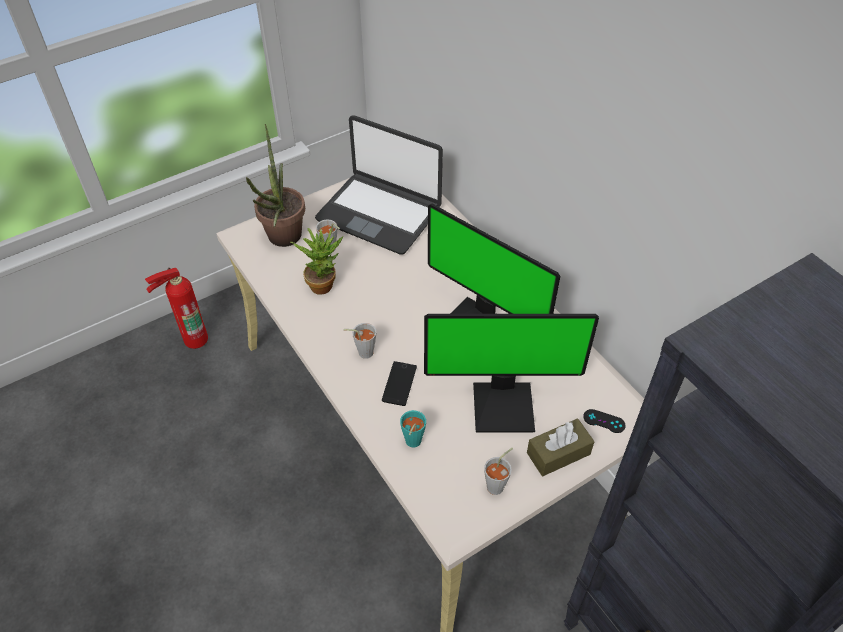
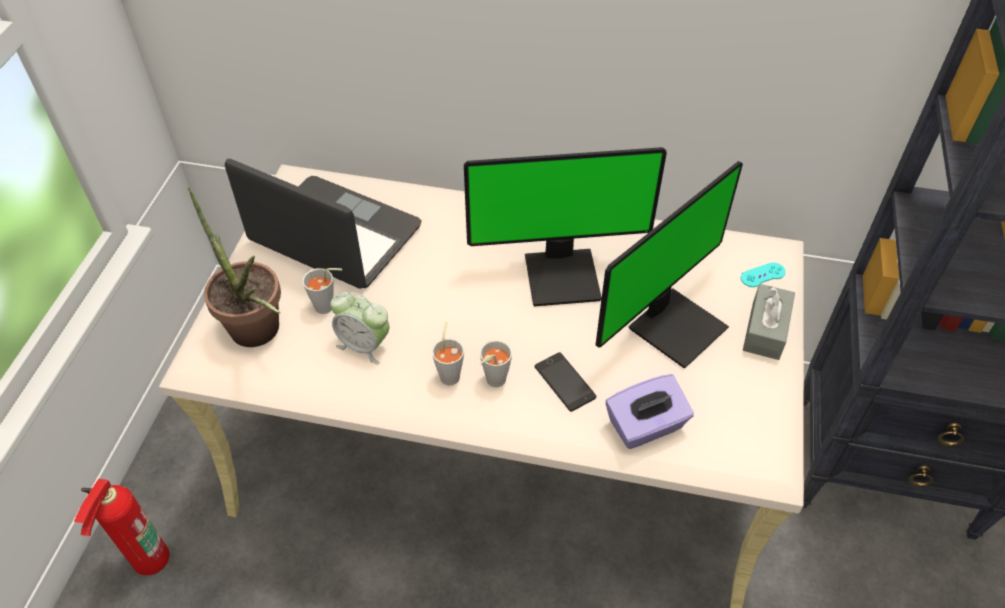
camera: 45 degrees left, 0 degrees up
(324, 283) = (364, 345): potted plant -> alarm clock
(379, 213) = (334, 236): laptop -> laptop turned 135 degrees counterclockwise
(412, 443) = (646, 426): turquoise cup -> purple tissue box
(498, 485) = (757, 397): grey cup -> grey cup (450, 373)
(558, 453) = (765, 330): brown tissue box -> grey tissue box
(604, 421) = (762, 275): black game controller -> turquoise game controller

